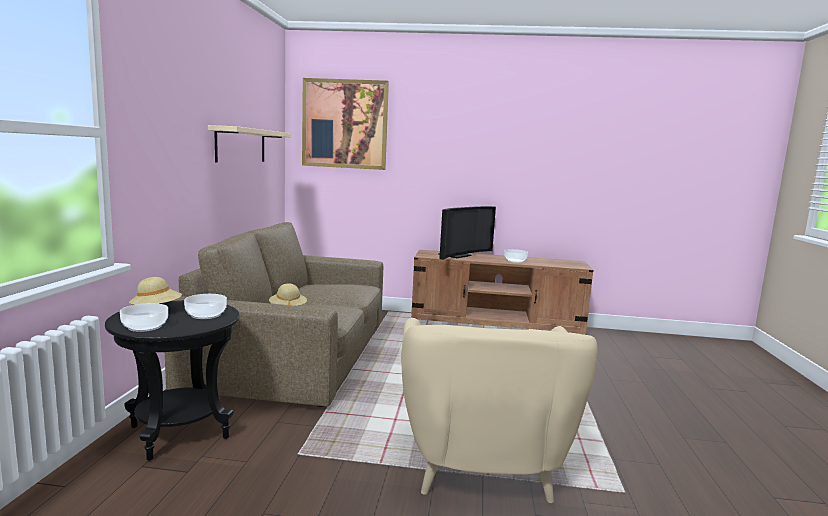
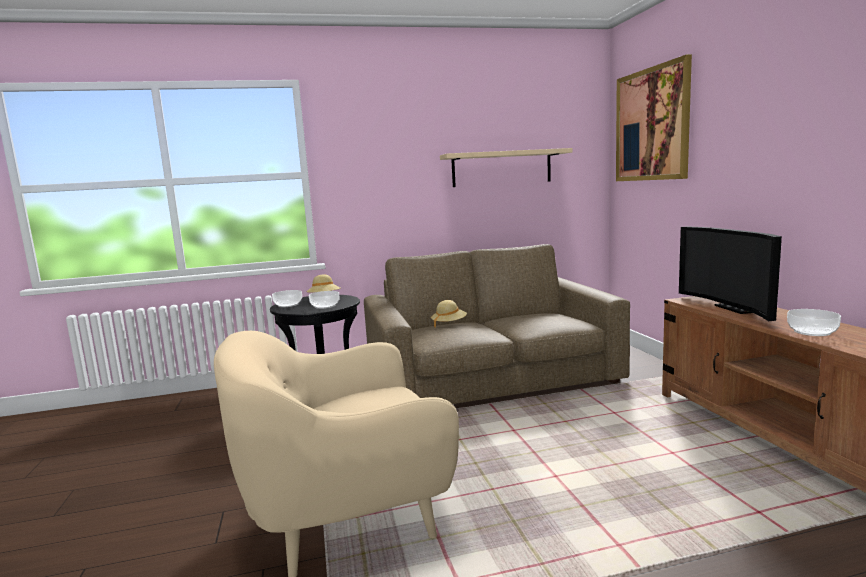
camera: 70 degrees right, 0 degrees up
(458, 256) = (737, 308): television -> television turned 60 degrees clockwise

